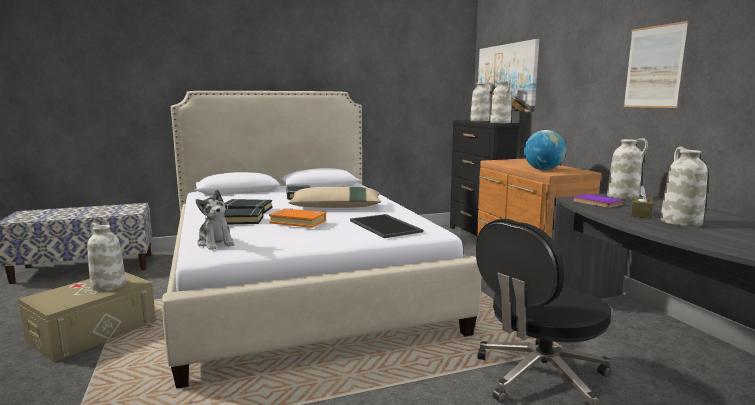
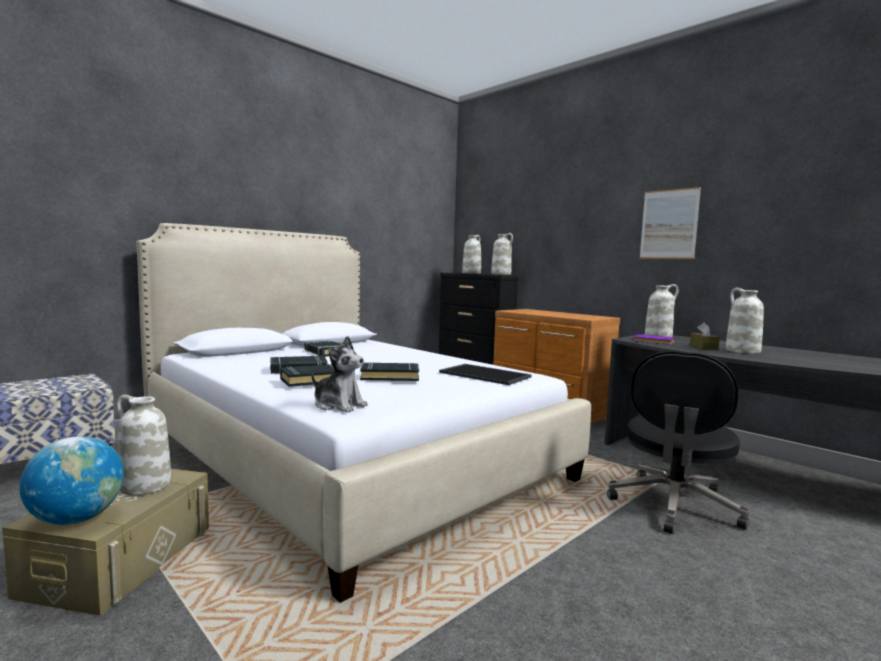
camera: 25 degrees left, 5 degrees down
(298, 222) = (390, 376): orange book -> black book
(336, 207) = (394, 361): beige pillow -> none
(506, 78) = (498, 231): picture -> none
(543, 170) = (572, 316): globe -> globe (76, 519)

